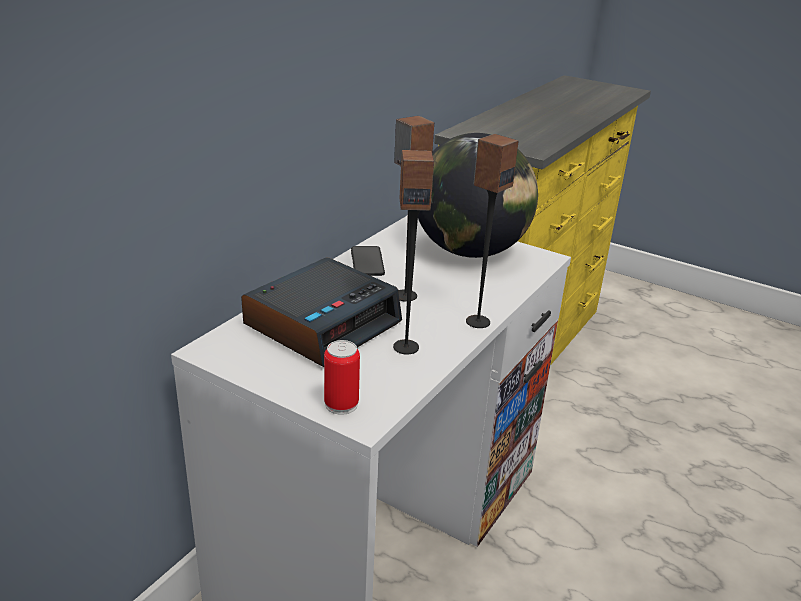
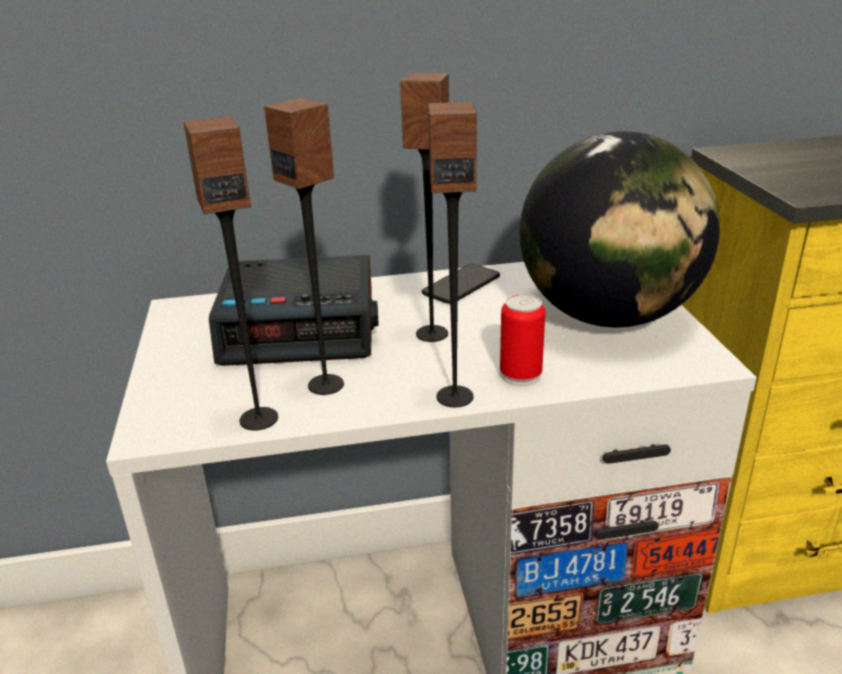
camera: 50 degrees right, 0 degrees up
(341, 404) = (165, 407): can -> can (520, 375)
(407, 381) = (259, 418): none -> speaker

